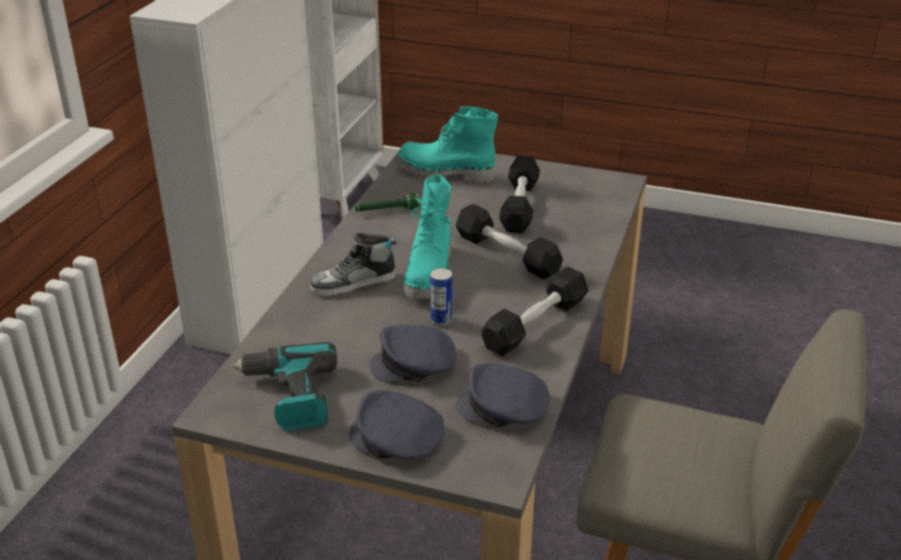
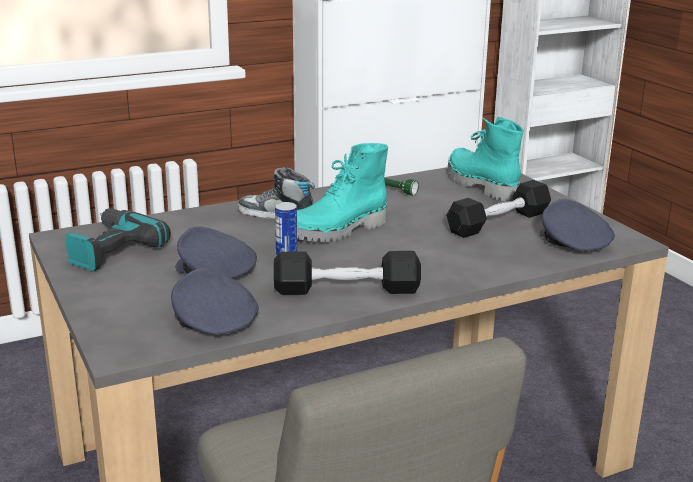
camera: 45 degrees right, 10 degrees down
(396, 440) = (112, 300): grey cap -> grey cap (572, 242)
(507, 254) = (421, 244): black dumbbell -> none

